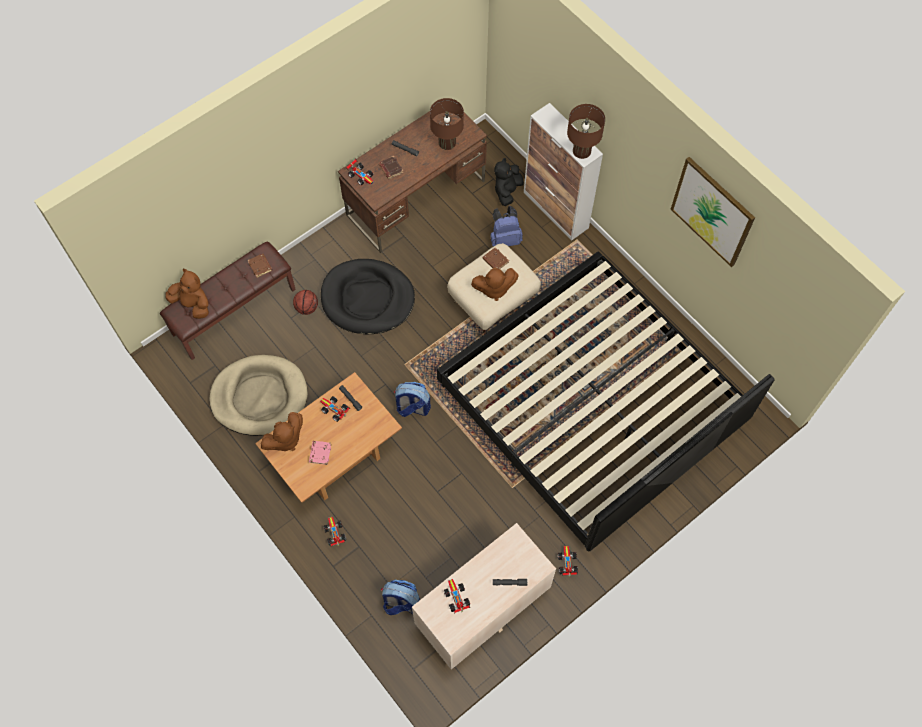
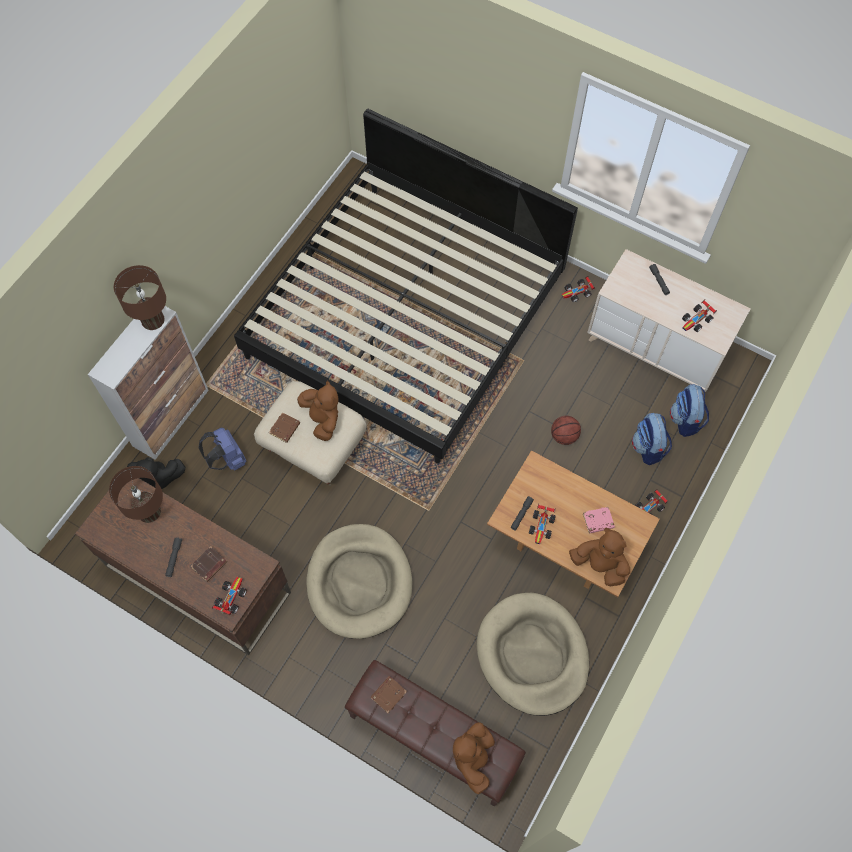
camera: 110 degrees left, 0 degrees up
(307, 307) = (396, 649): basketball -> basketball (564, 436)
(368, 299) = (359, 582): black dog bed -> beige dog bed
(412, 407) = (477, 483): backpack -> backpack (648, 448)
(712, 212) = (230, 140): picture -> none

